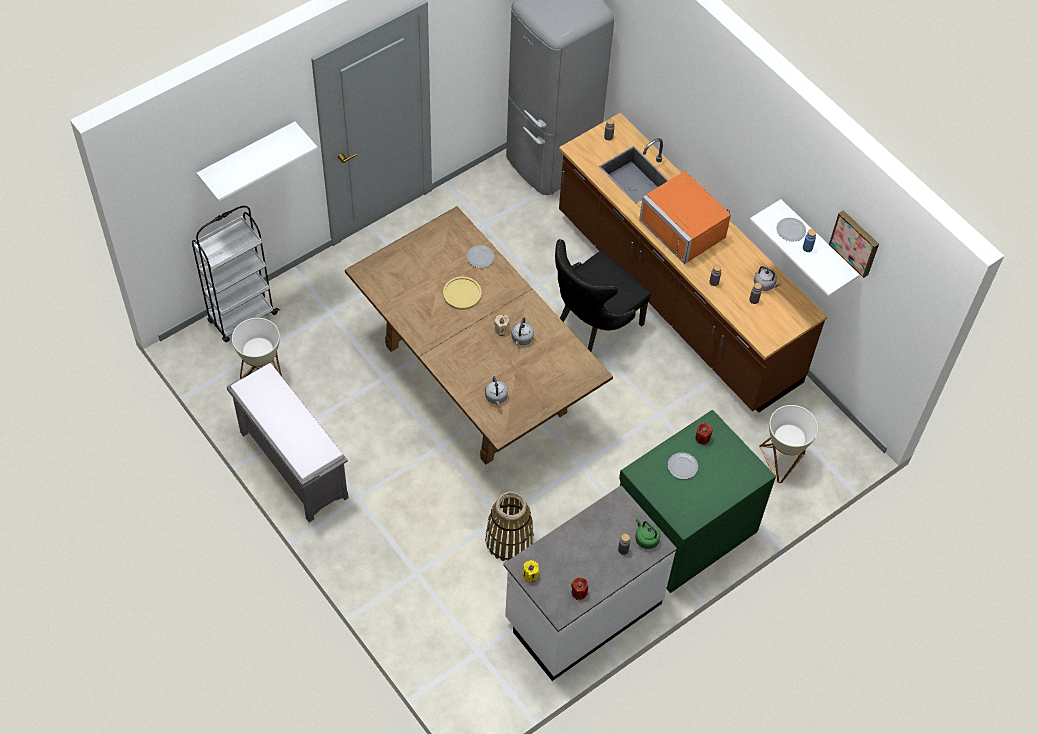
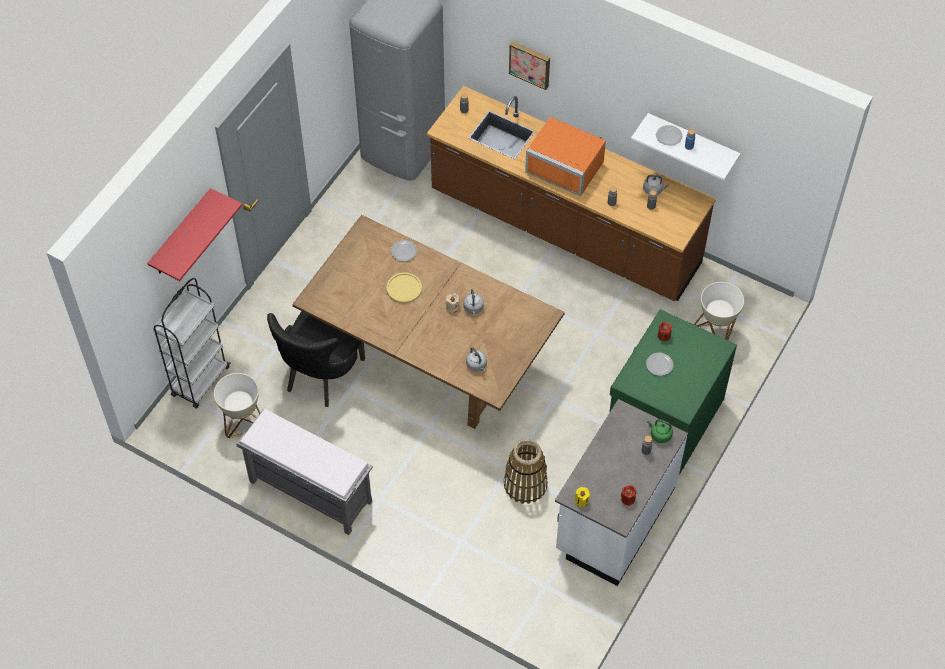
camera: 20 degrees left, 0 degrees up
(248, 157) = (181, 234): white shelf -> red shelf
(594, 325) = (507, 277): black chair -> black chair (321, 375)
(855, 242) = (731, 127): picture -> picture (530, 64)

